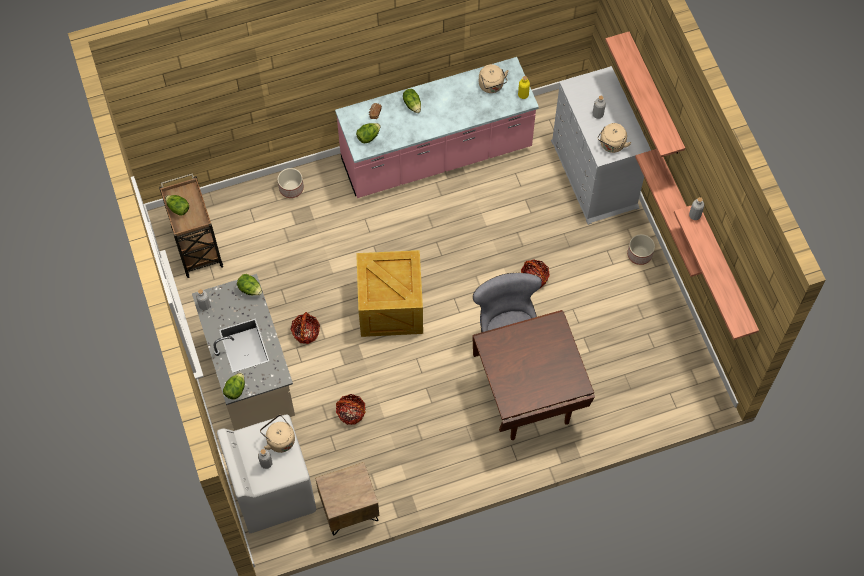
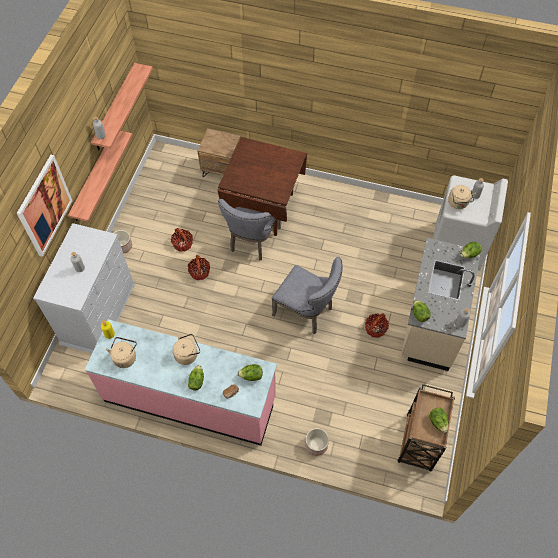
camera: 145 degrees left, 5 degrees down
(349, 510) = (415, 212): brown nightstand -> brown nightstand (222, 170)
(351, 413) = (378, 262): basket -> basket (182, 244)
(389, 306) = (306, 312): crate -> grey chair
(611, 145) = (93, 242): beige kettle -> beige kettle (187, 354)
(655, 95) = (44, 206): shelf -> picture

